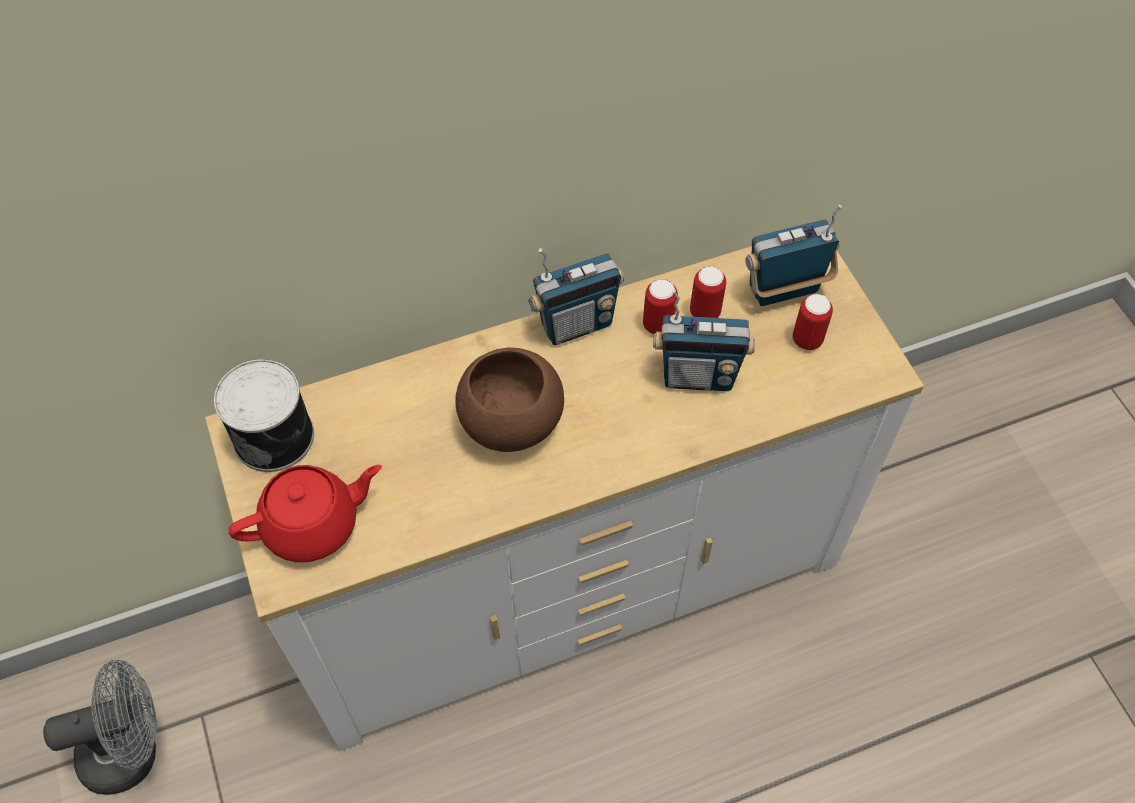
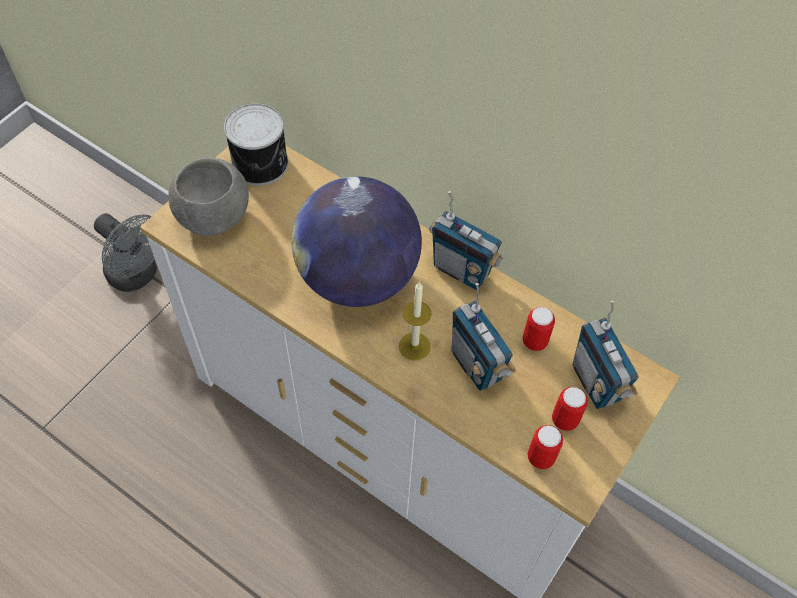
camera: 55 degrees right, 0 degrees up
(313, 524) = (215, 217): red teapot -> grey bowl
(512, 424) = (357, 277): brown bowl -> globe
(637, 418) = (414, 346): none -> candle
(658, 325) = (500, 318): can -> can (540, 457)
(784, 290) = (596, 382): radio -> radio turned 150 degrees counterclockwise

